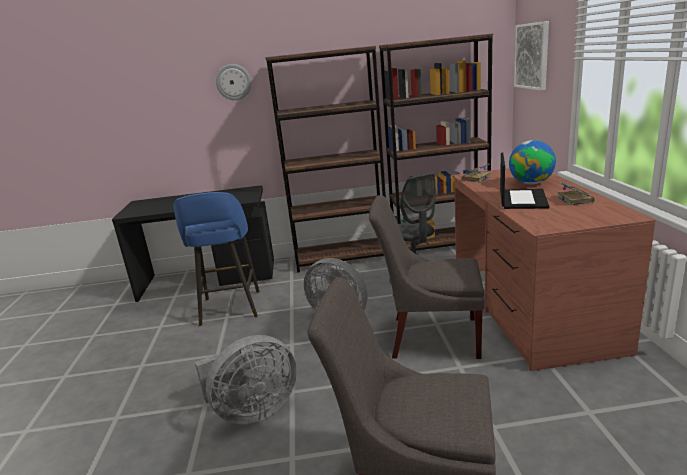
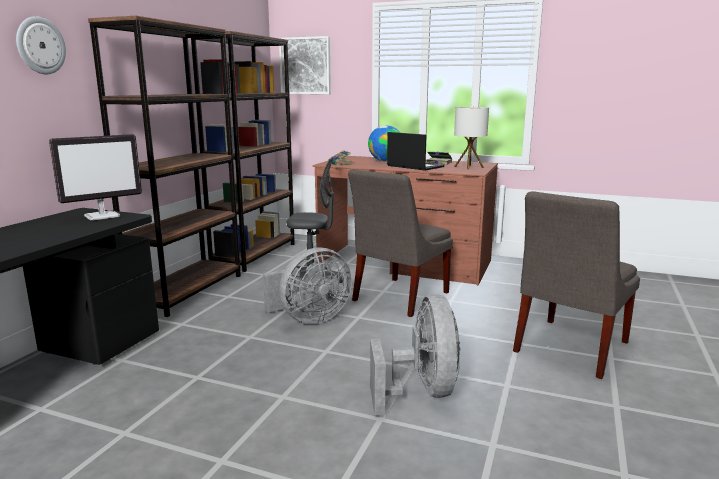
camera: 65 degrees left, 5 degrees down
(230, 309) = (178, 371): blue stool -> none
(244, 195) = (103, 216): none -> monitor
(574, 217) = (469, 167): none -> table lamp

